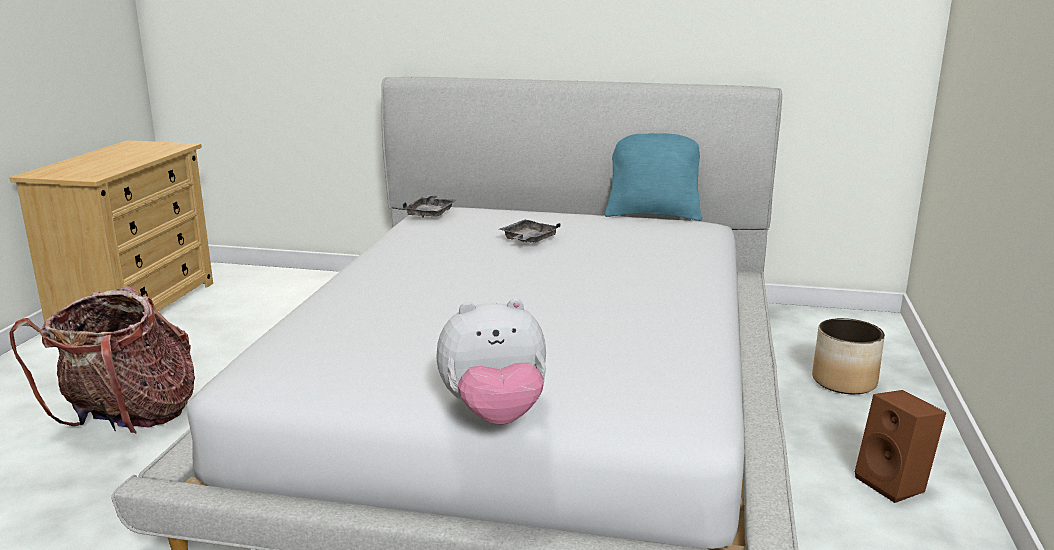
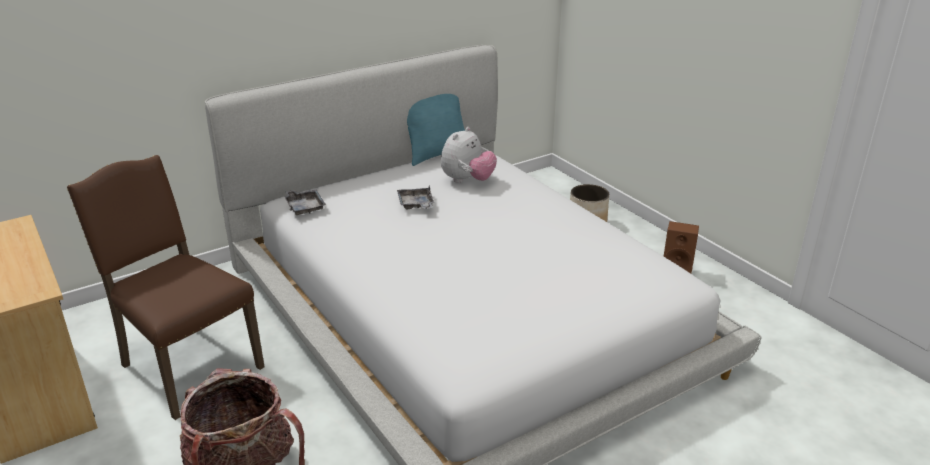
camera: 45 degrees left, 10 degrees up
(243, 331) = (187, 366): none -> brown chair
(494, 415) = (619, 326): plush toy -> plush toy (467, 180)

